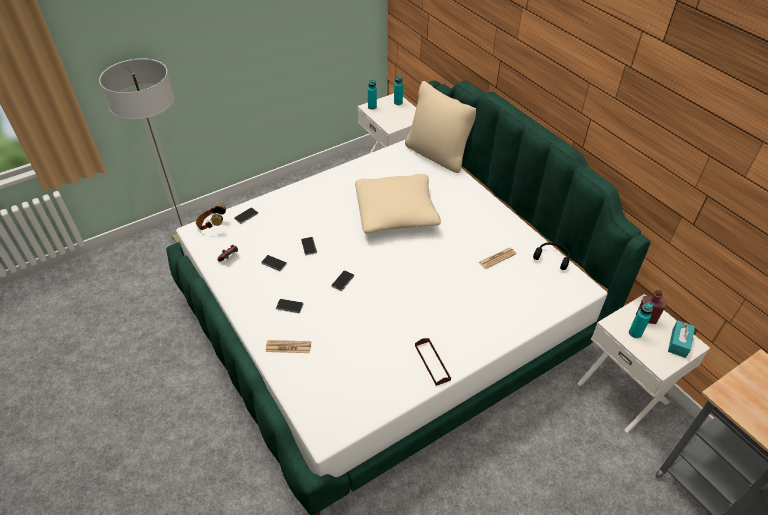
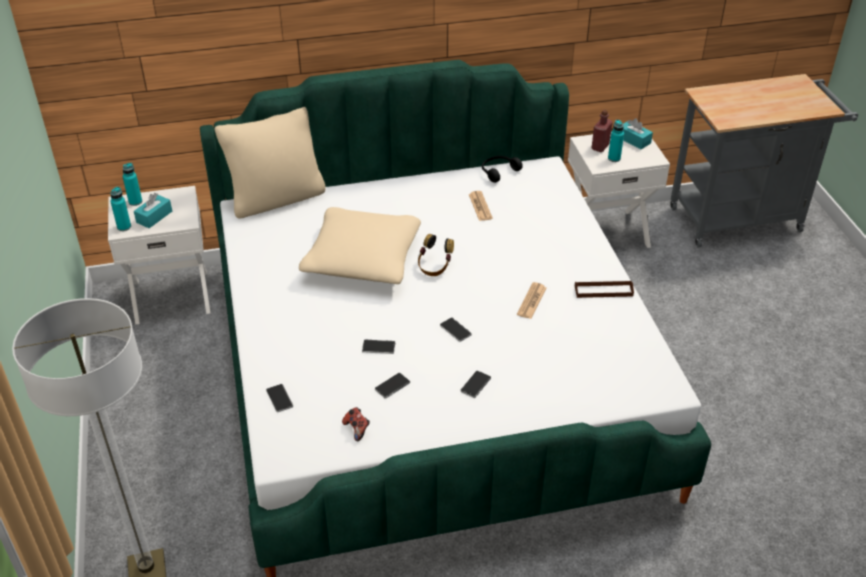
camera: 70 degrees left, 5 degrees down
(212, 226) = (277, 439): headphones -> headphones (434, 267)
(288, 347) = (539, 398): newspaper -> newspaper (531, 301)
(388, 114) = (154, 217): none -> turquoise tissue box

